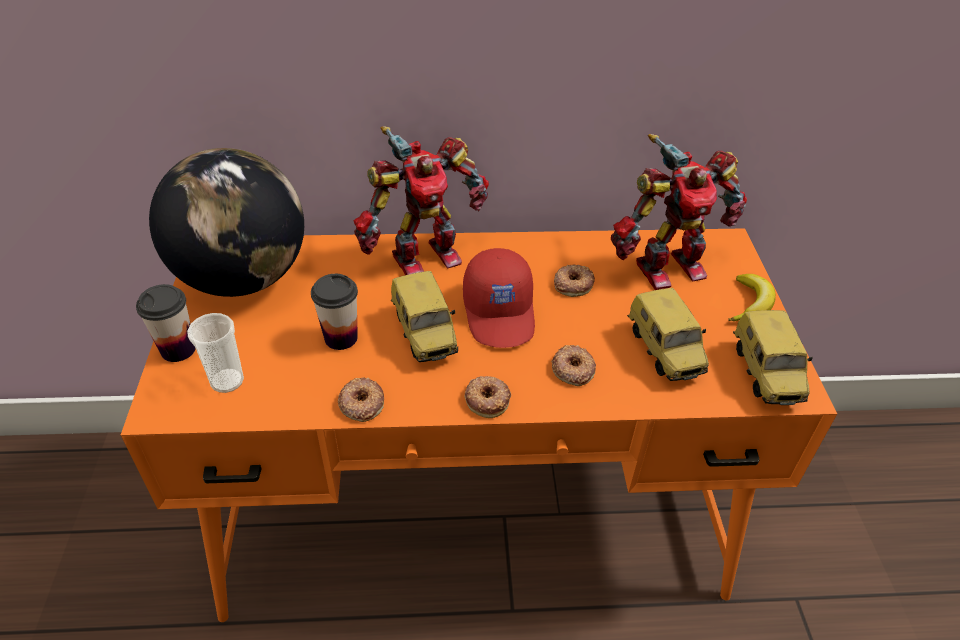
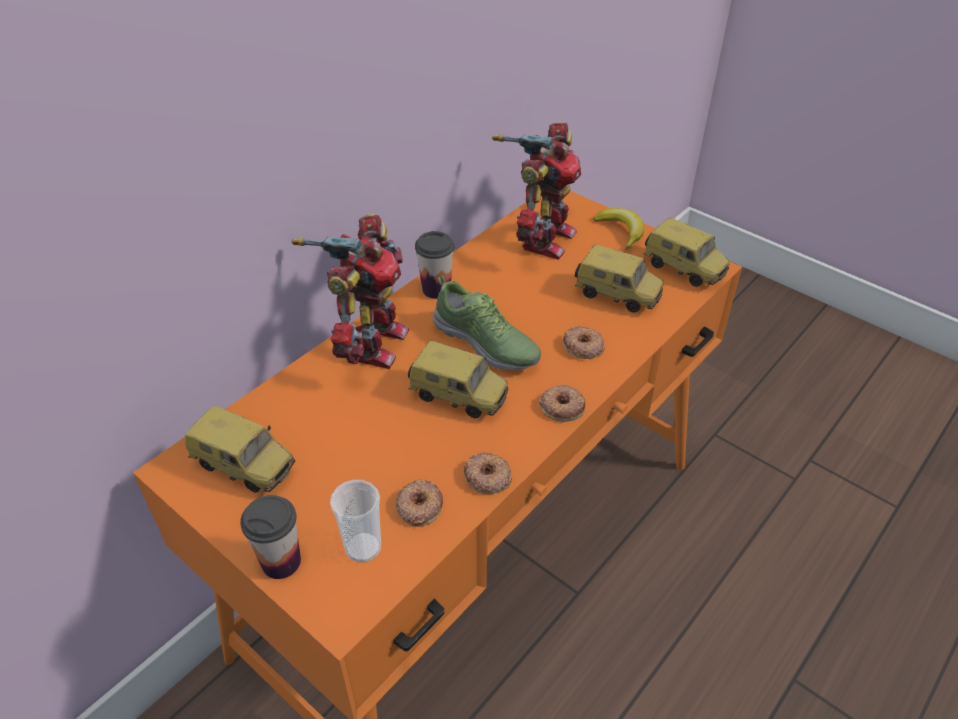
camera: 45 degrees left, 0 degrees up
(243, 278) = (246, 466): globe -> toy car
(341, 338) = (402, 446): cup -> cup (436, 289)
(500, 312) = (486, 343): red cap -> shoe
(573, 284) = (504, 290): donut -> donut (419, 506)

